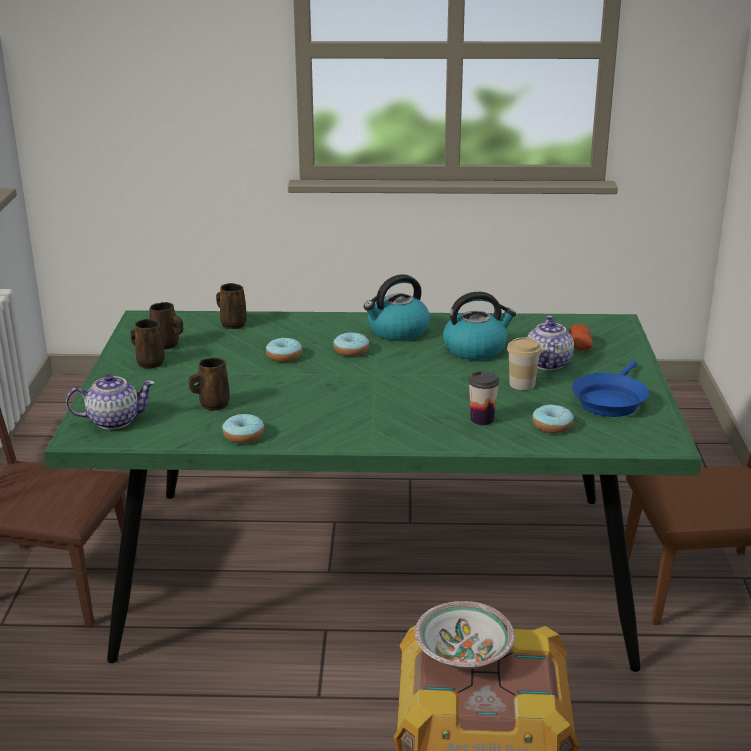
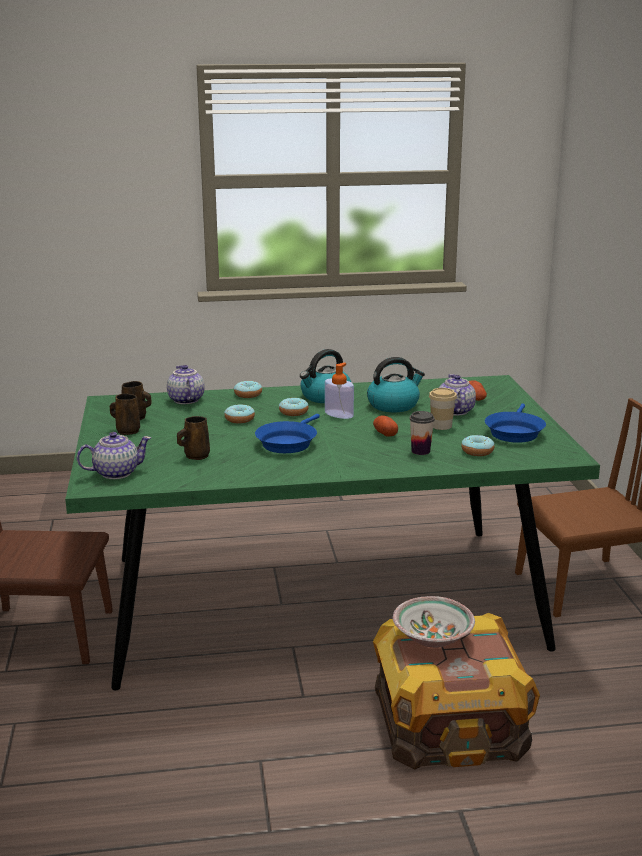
camera: 10 degrees left, 5 degrees down
(232, 324) = (185, 400): brown mug -> teapot
(243, 436) = (232, 475): donut -> donut (248, 394)
(328, 393) = (288, 442): none -> blue frying pan
(404, 357) = (339, 414): none -> soap dispenser
(448, 390) = (385, 434): none -> potato

